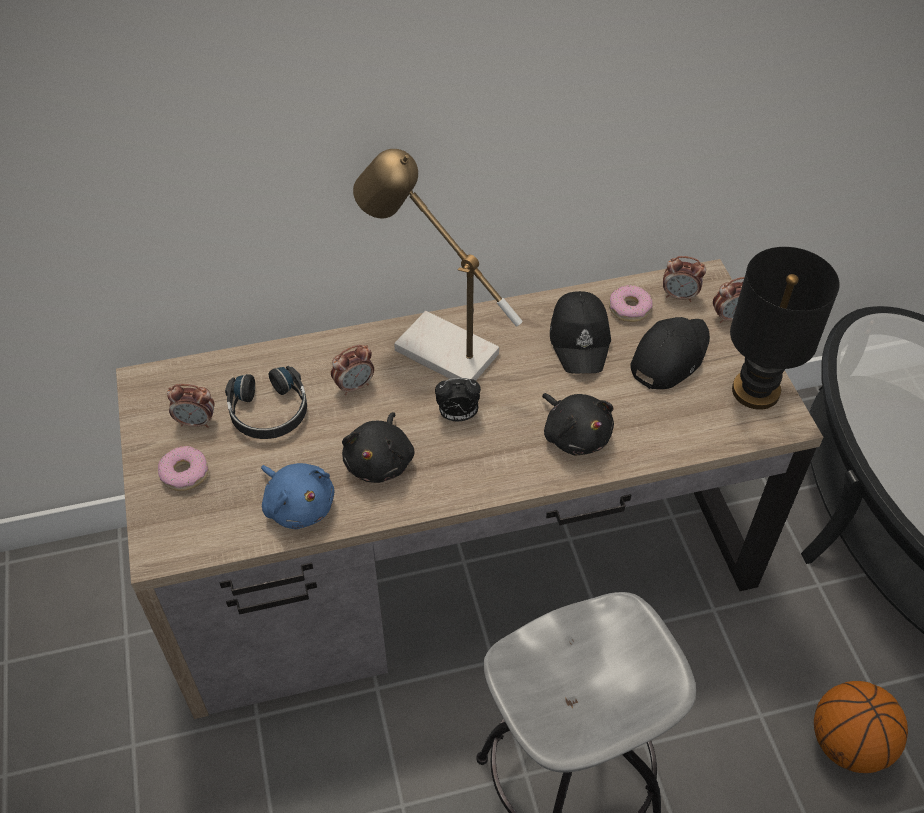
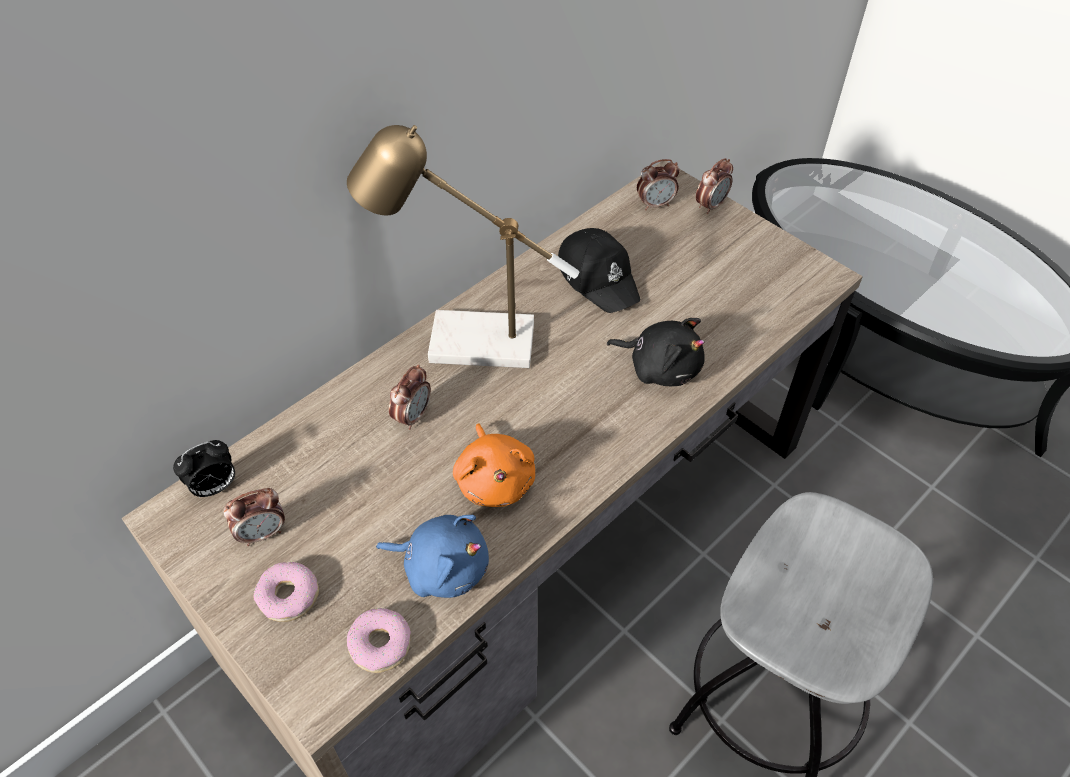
camera: 30 degrees left, 0 degrees up
(269, 412) = (339, 484): black headphones -> none
(380, 461) = (495, 480): black plush toy -> orange plush toy
(457, 416) = (538, 399): alarm clock -> alarm clock (215, 487)
(629, 308) = (620, 232): donut -> donut (380, 644)
(669, 357) = (687, 261): black cap -> none
(756, 392) = (782, 261): black table lamp -> none
(848, 744) = (947, 543): basketball -> none

